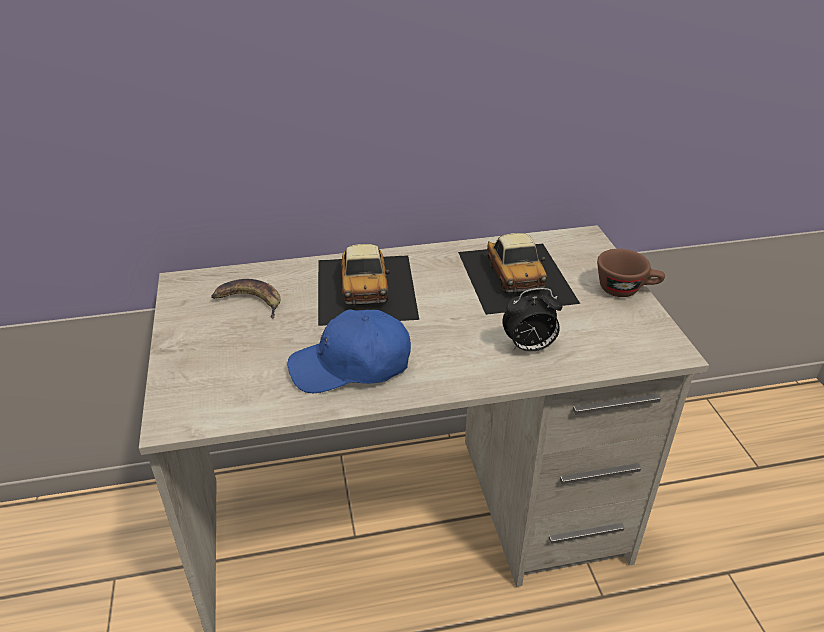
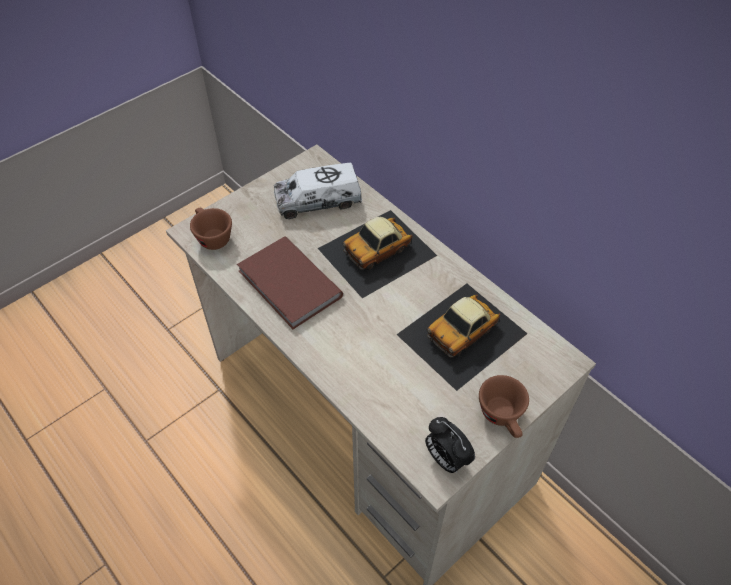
camera: 60 degrees right, 15 degrees up
(204, 405) = (211, 237): none -> brown cup
(249, 301) = (318, 201): banana -> toy truck
(351, 366) = (288, 286): blue cap -> brown book
(528, 347) = (374, 376): alarm clock -> alarm clock (446, 459)

